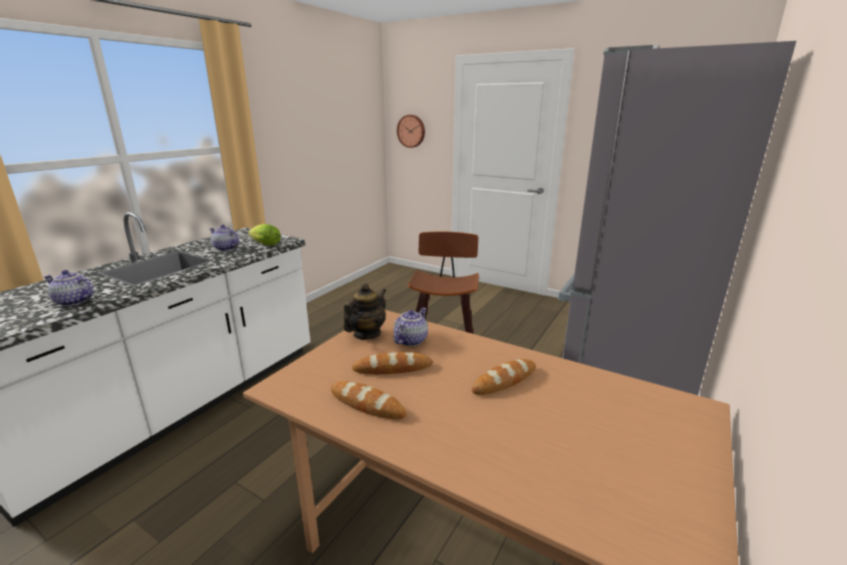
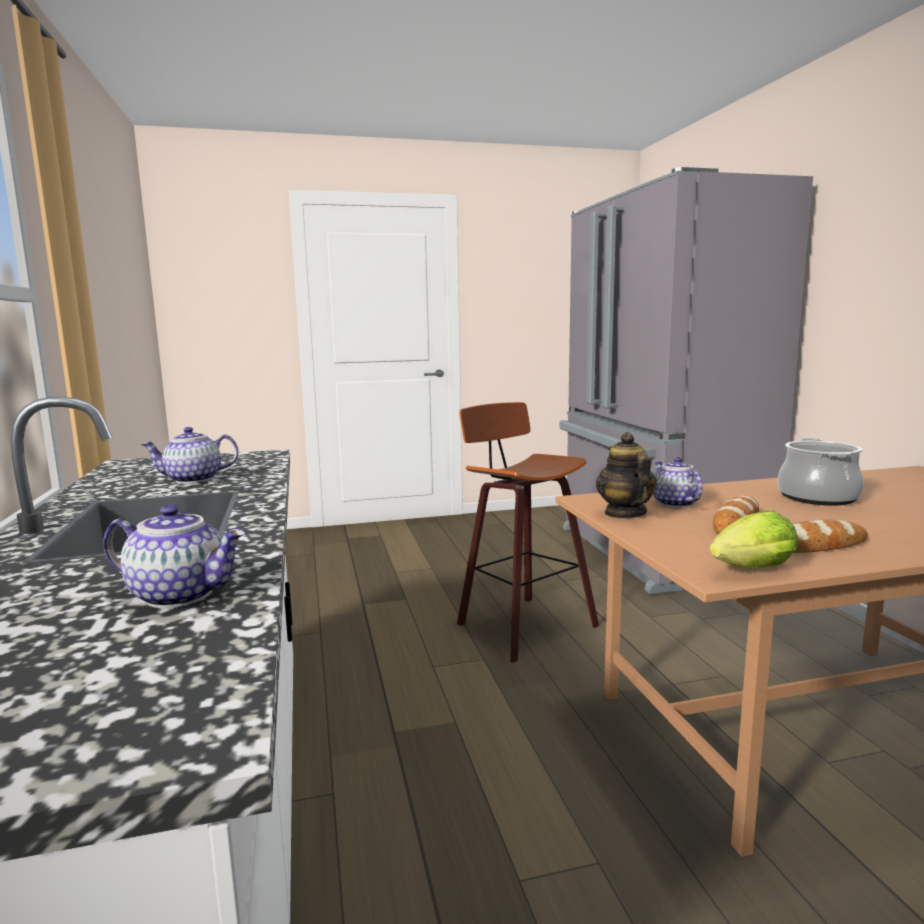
camera: 45 degrees left, 10 degrees down
(73, 302) = (181, 594): teapot -> teapot turned 135 degrees counterclockwise
(264, 244) = (249, 464): lettuce -> lettuce (749, 570)
(411, 131) = (214, 303): wall clock -> none
(504, 380) = (817, 497): bread -> cooking pot

